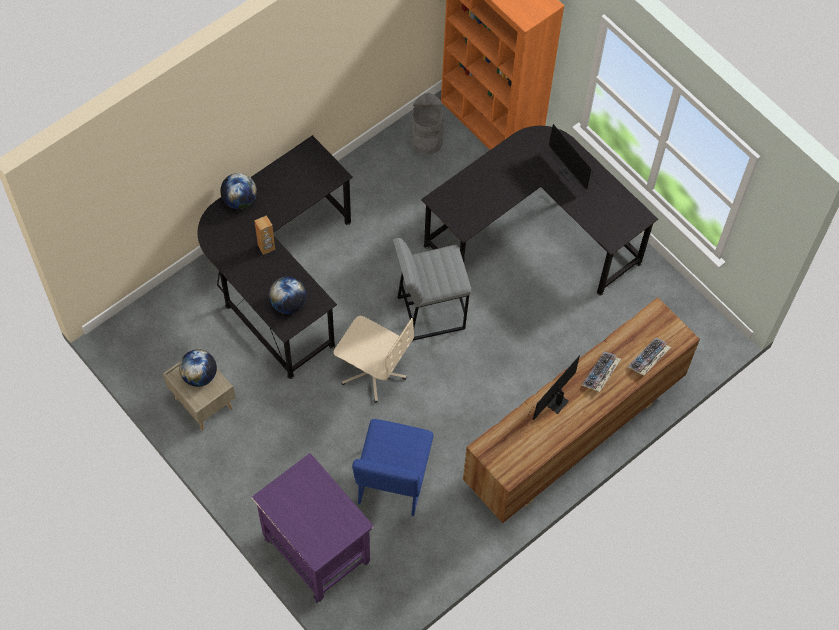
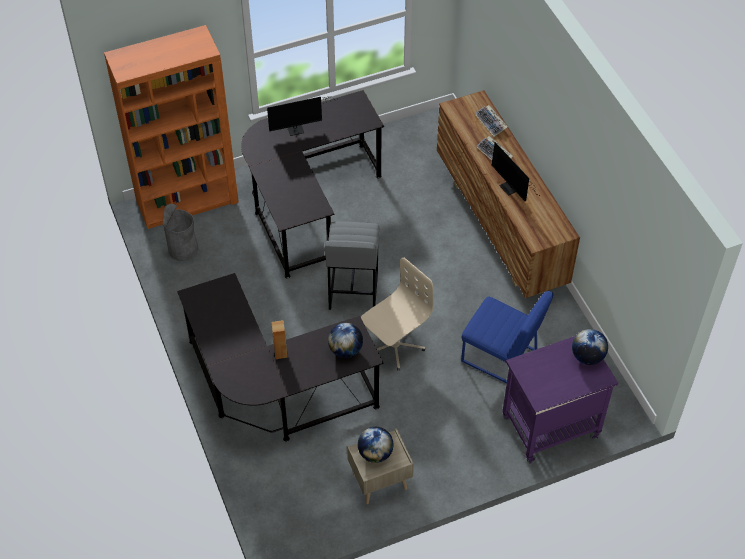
camera: 70 degrees left, 10 degrees down
(240, 200) = (221, 362): globe -> globe (587, 357)

